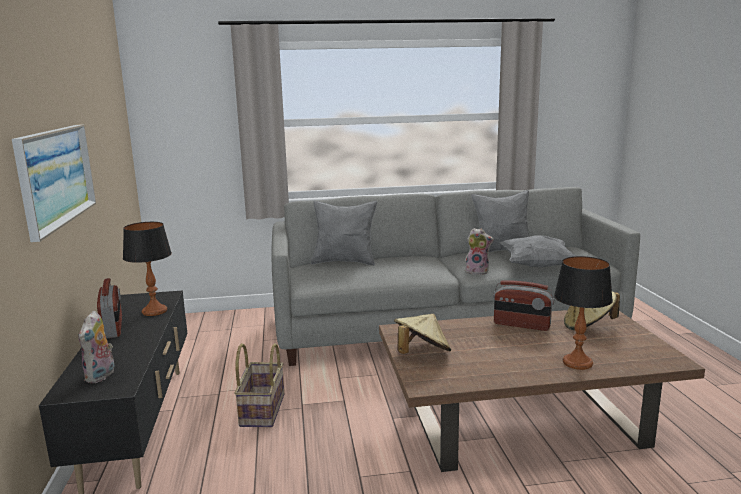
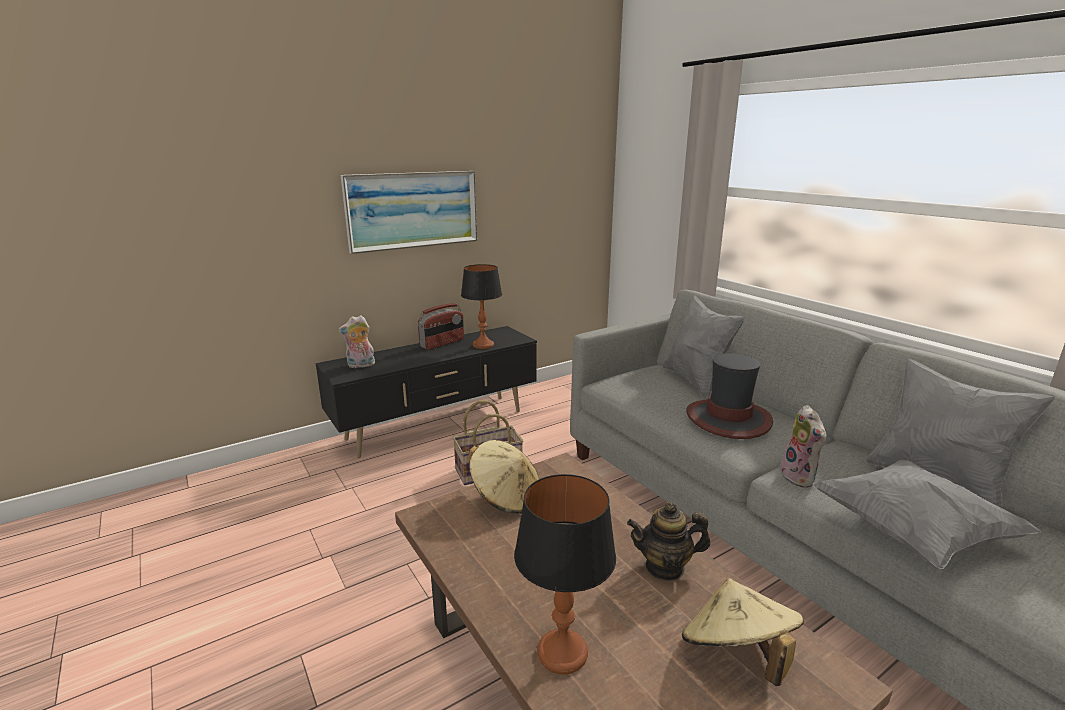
camera: 65 degrees right, 5 degrees up
(407, 266) = (728, 419): none -> hat
(521, 325) = (665, 567): radio -> teapot

